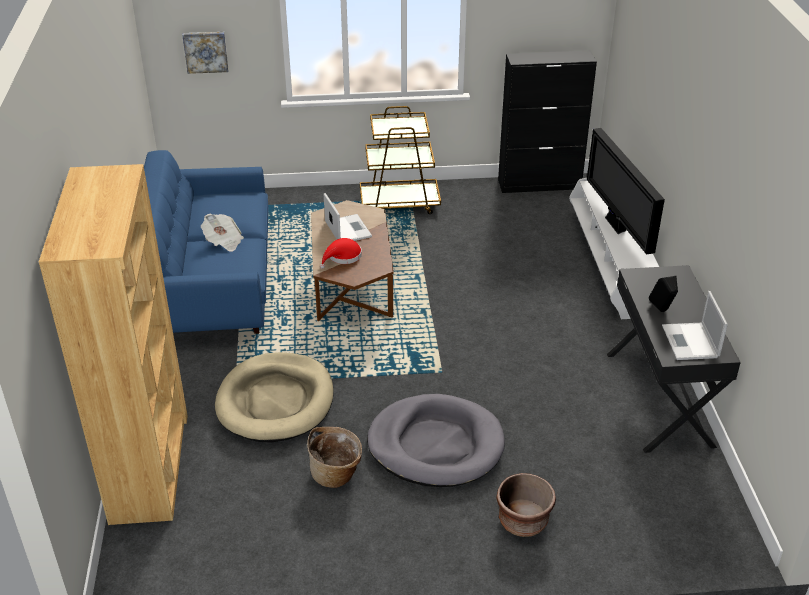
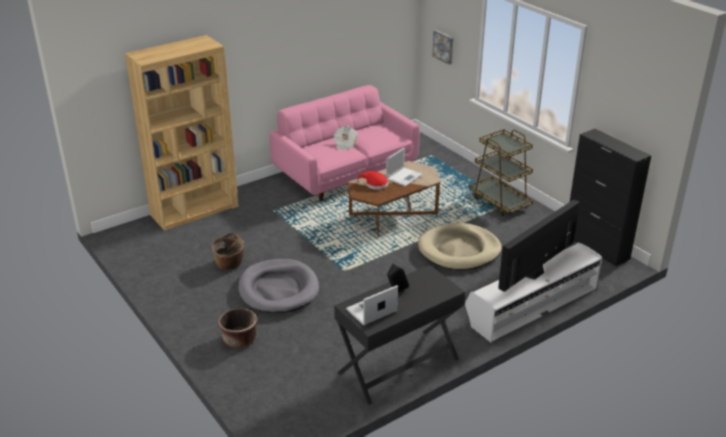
camera: 60 degrees right, 5 degrees down
(211, 286) = (346, 173): blue sofa -> pink sofa
(275, 401) = (270, 227): beige dog bed -> beige dog bed (459, 250)

